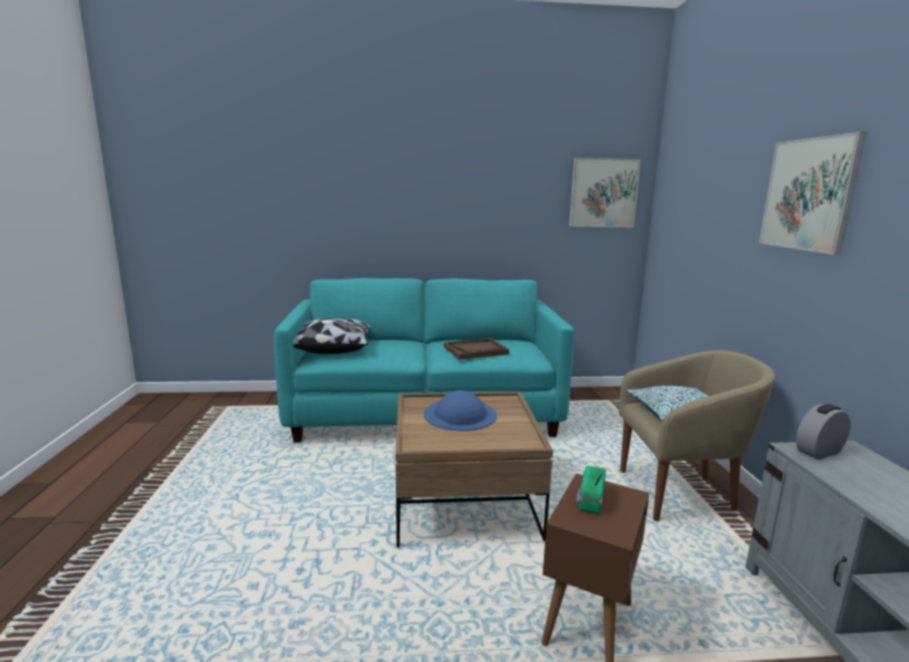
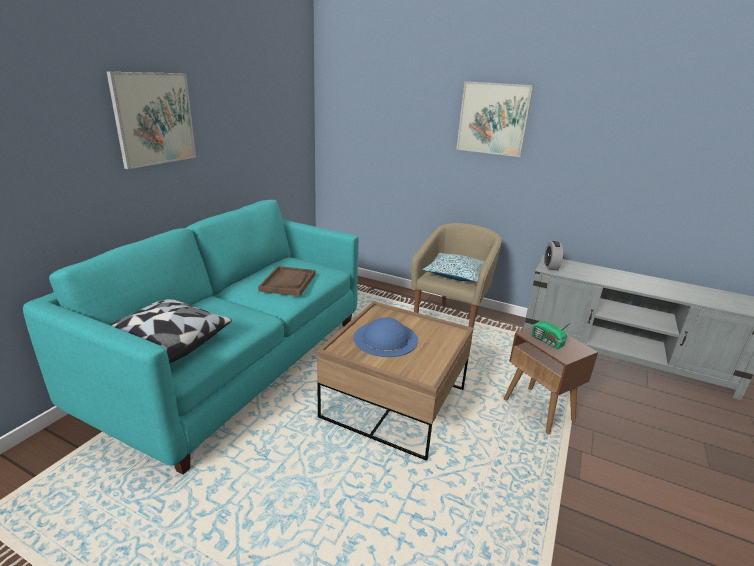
camera: 60 degrees left, 10 degrees up
(603, 193) = (289, 105): picture -> picture (154, 119)

